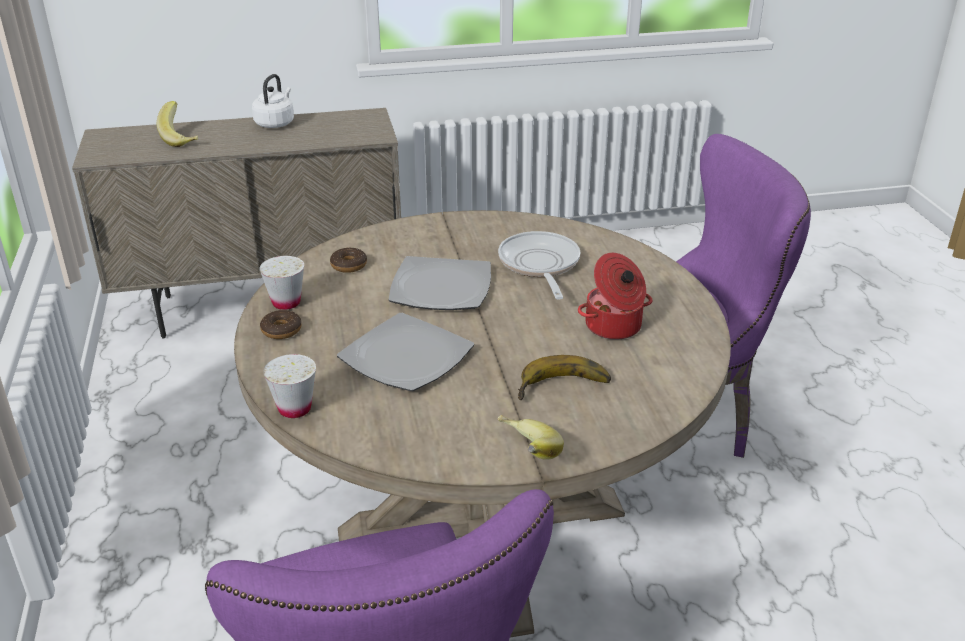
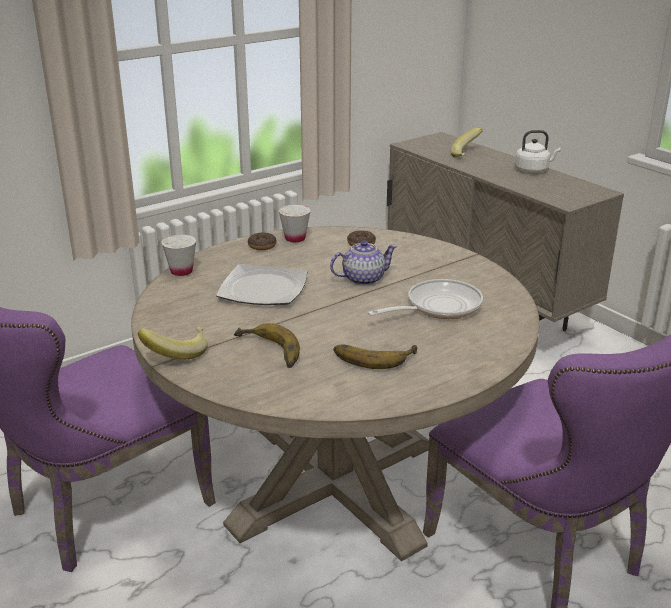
camera: 65 degrees right, 5 degrees down
(440, 288) = (362, 279): plate -> teapot
(614, 327) = (373, 356): cooking pot -> banana

